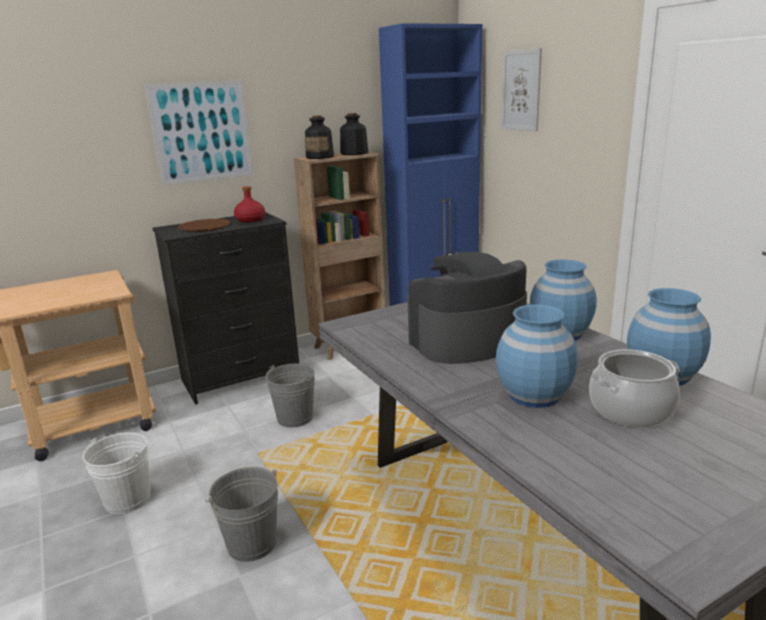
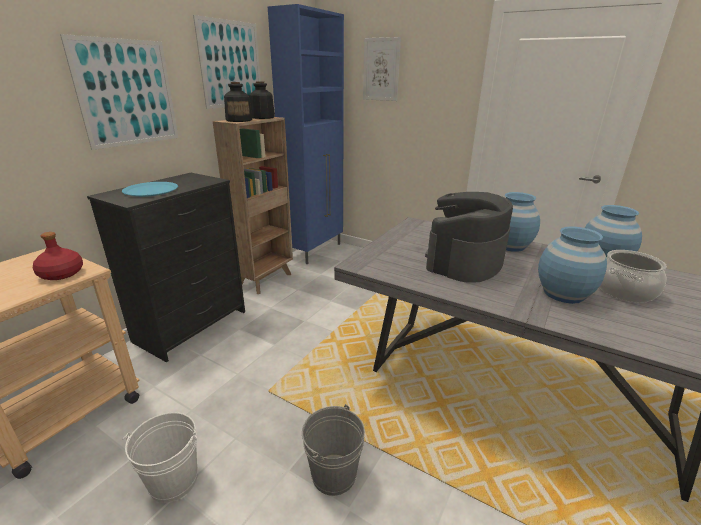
camera: 30 degrees left, 5 degrees up
(204, 226) = (151, 190): brown plate -> blue plate
(250, 220) = (190, 180): red bottle -> red bottle (61, 274)
(295, 417) = (272, 350): grey bucket -> none
(326, 96) = (231, 65): none -> picture

